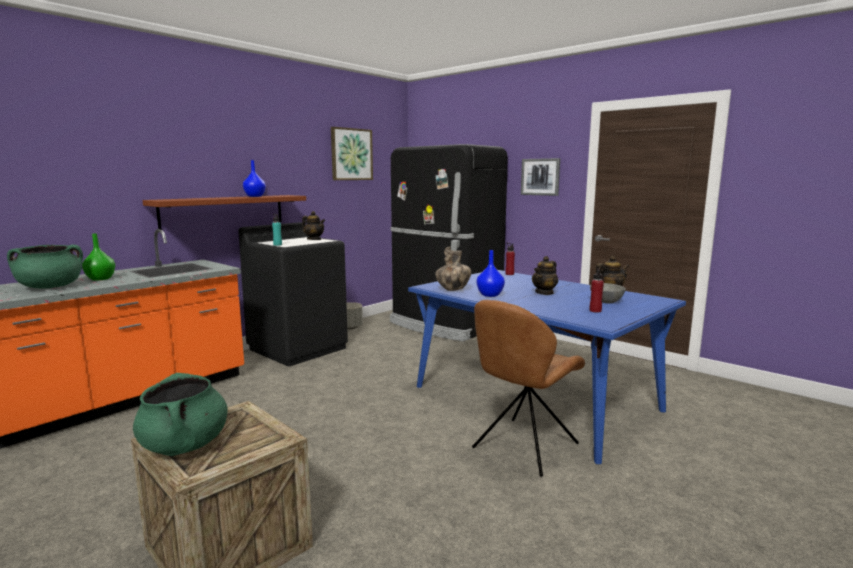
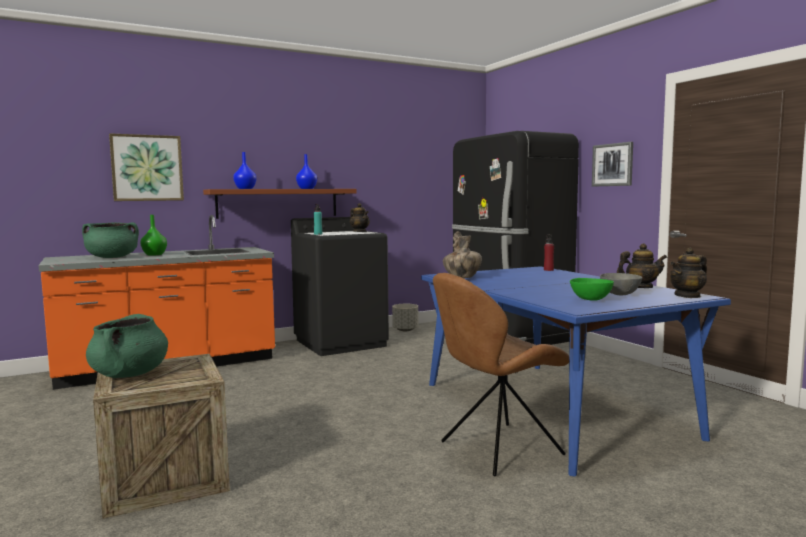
camera: 20 degrees right, 5 degrees down
(351, 154) = (416, 149): picture -> picture (147, 168)
(490, 295) = (494, 283): blue vase -> blue vase (245, 189)
(544, 292) = (559, 284): teapot -> teapot (687, 296)
(595, 311) = (591, 299): red bottle -> green bowl

